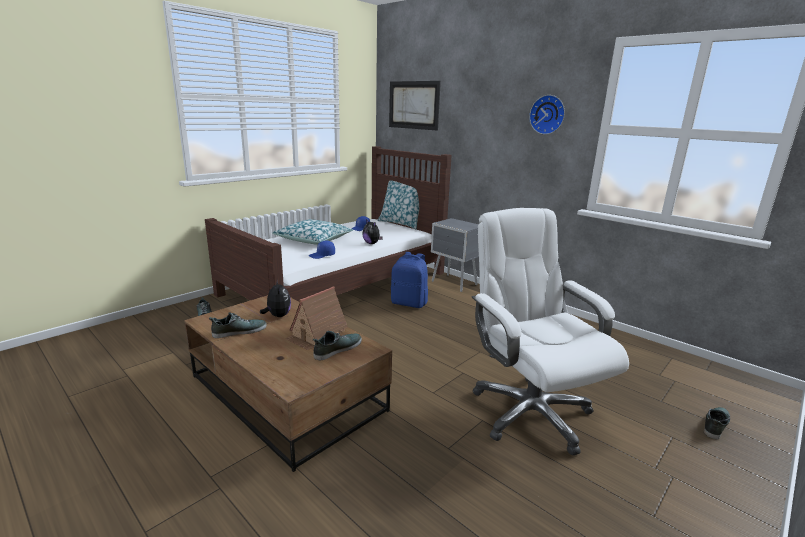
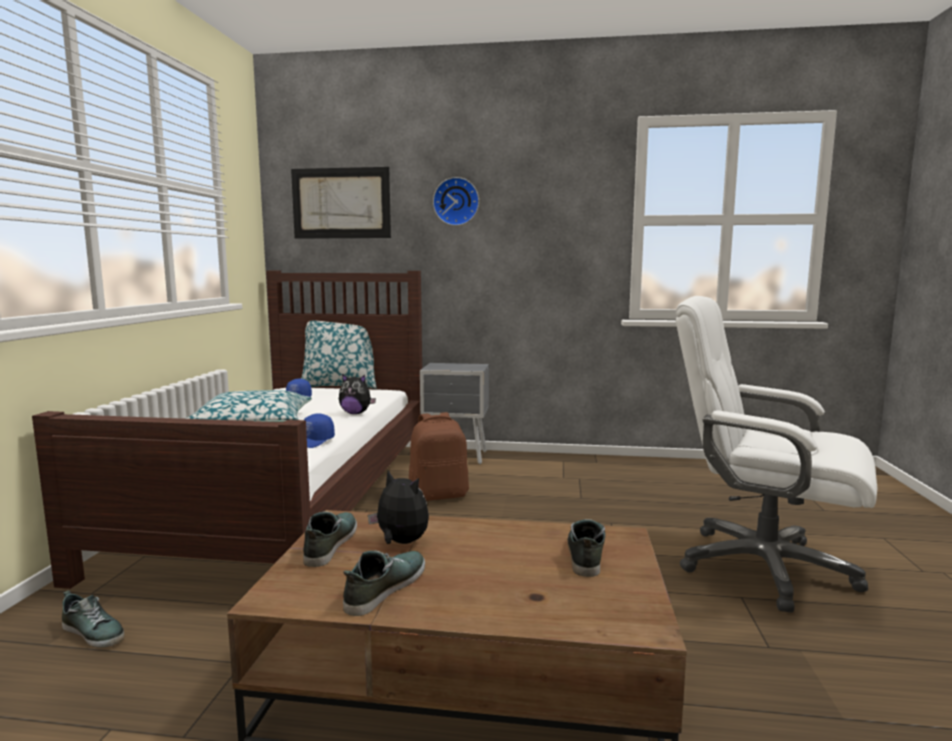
camera: 35 degrees left, 10 degrees down
(316, 334) = (515, 545): toy house -> none
(409, 303) = (439, 495): blue backpack -> brown backpack
(548, 114) = (563, 207): wall clock -> wall clock (456, 202)
(715, 425) = (885, 514): shoe -> shoe (330, 544)

